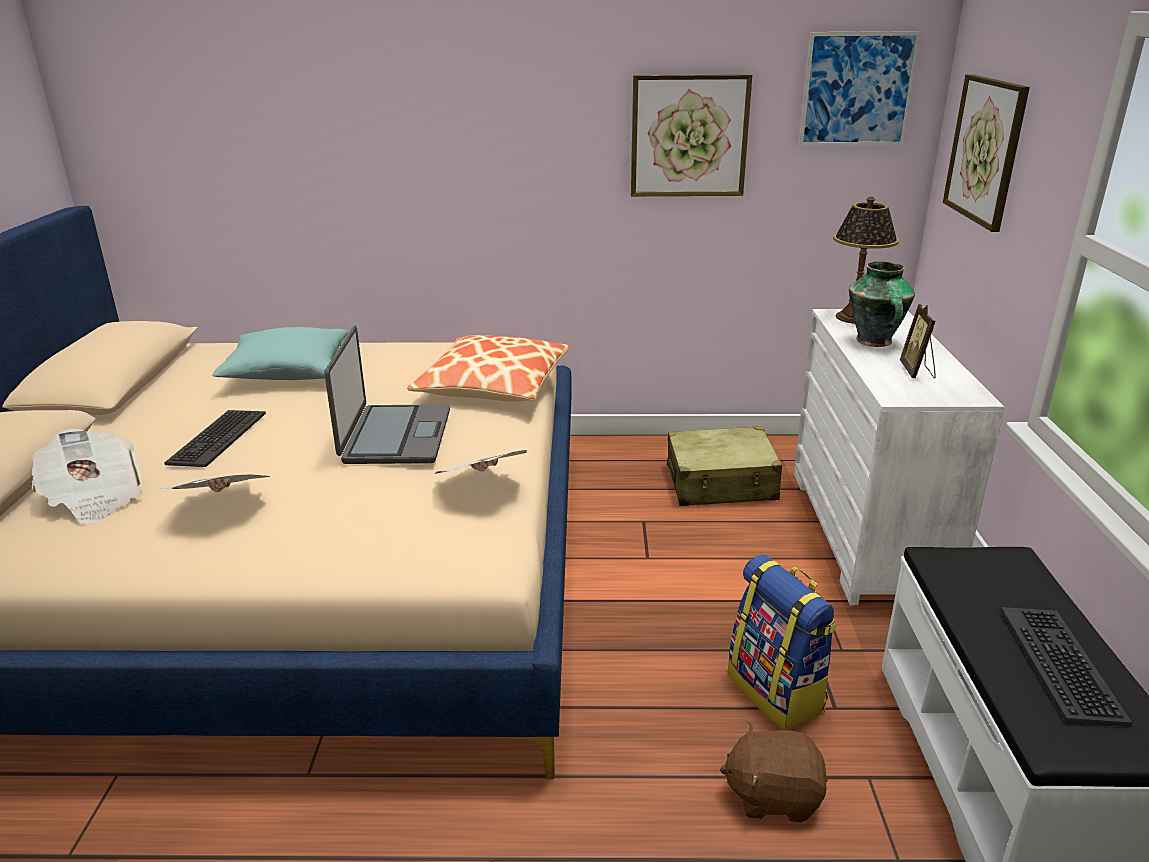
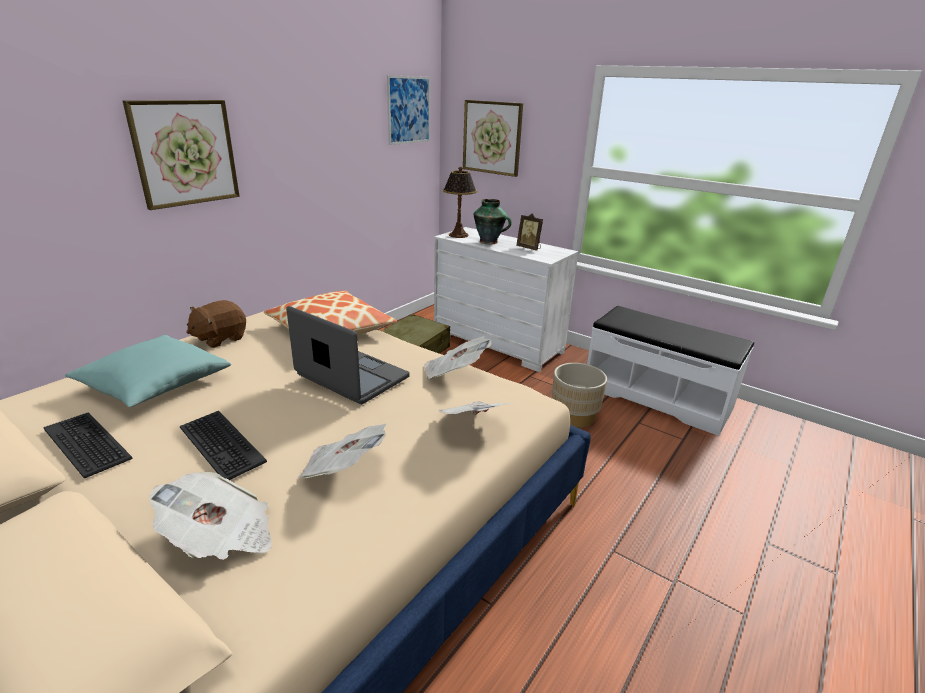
camera: 55 degrees left, 0 degrees up
(368, 539) = (473, 424): none -> newspaper
(689, 136) = (337, 143): picture -> picture (185, 153)
(773, 795) = (631, 449): brown plush toy -> brown plush toy (220, 338)
(777, 692) = (574, 416): backpack -> beige planter
(1061, 664) = (689, 333): keyboard -> keyboard (88, 443)

